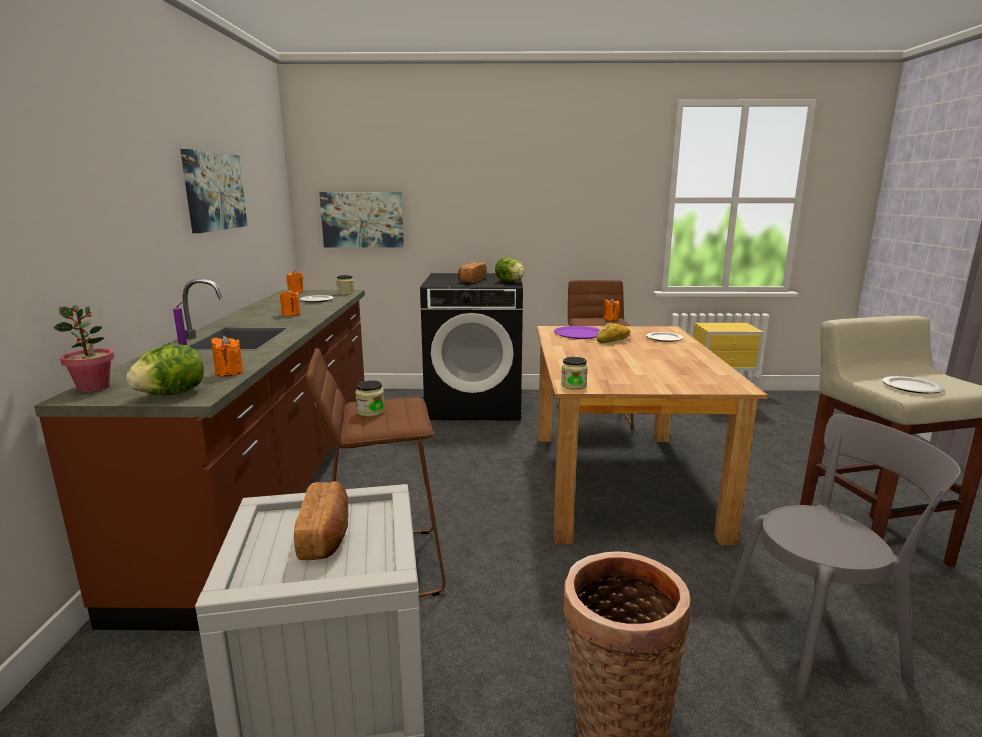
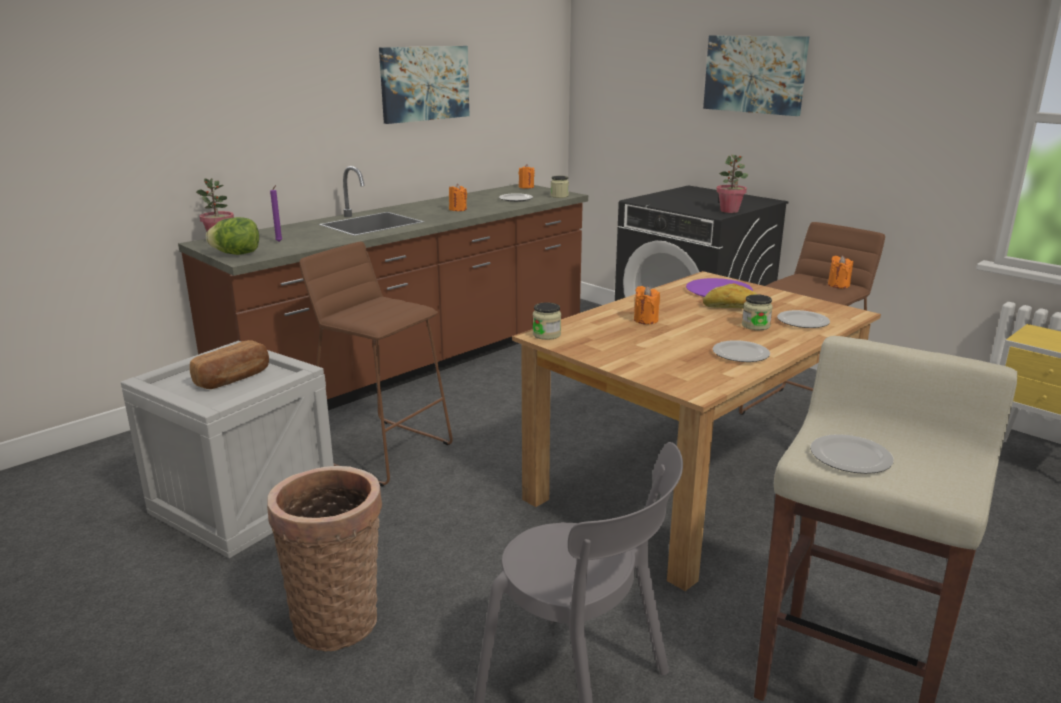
camera: 45 degrees right, 5 degrees up
(229, 372) = (296, 248): orange candle -> orange candle (646, 320)
(362, 219) = (629, 112): picture -> picture (755, 74)
(370, 412) = (372, 307): jar -> jar (755, 326)
(471, 281) = (693, 202): bread -> none
(510, 282) = (729, 211): lettuce -> potted plant
(694, 362) = (741, 354): none -> plate

